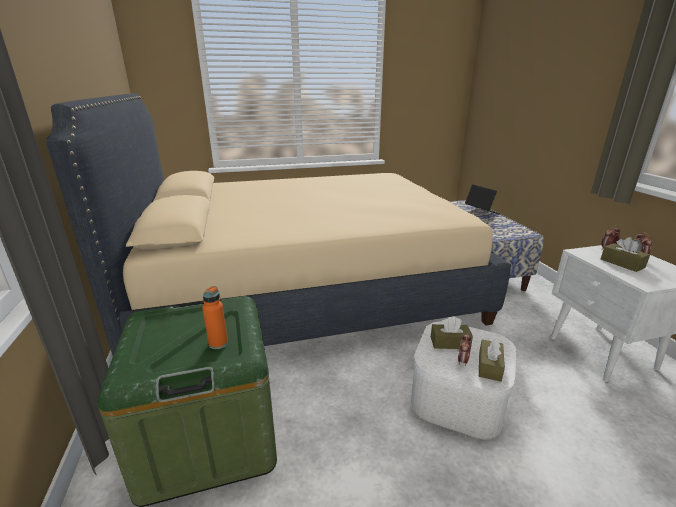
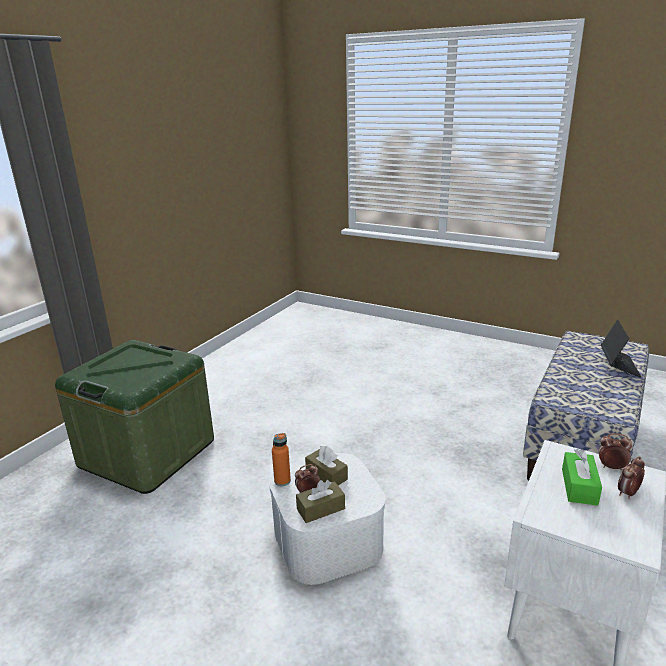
camera: 45 degrees right, 0 degrees up
(218, 343) = (134, 378): orange bottle -> orange bottle (282, 481)
(305, 288) = (353, 384): beige bed -> none
(622, 263) = (579, 486): brown tissue box -> green tissue box

